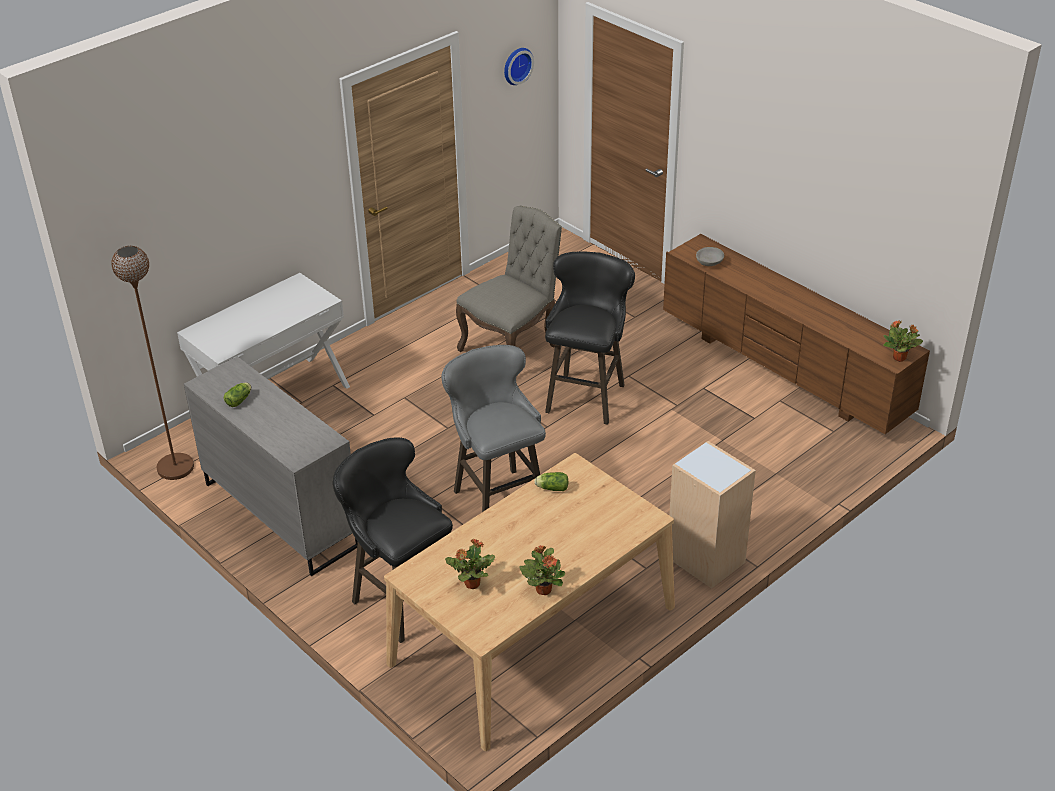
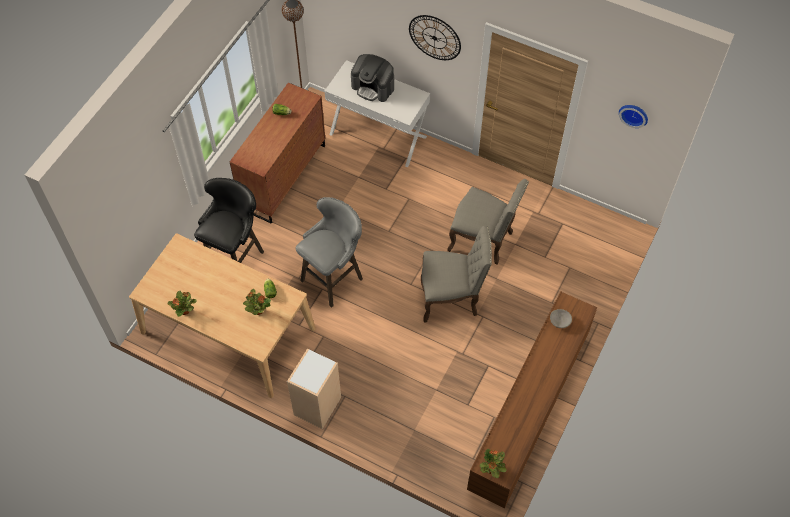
camera: 70 degrees right, 20 degrees up
(249, 317) = (373, 87): none -> coffee machine
(279, 515) = (283, 176): grey dresser -> brown dresser
(286, 166) = (434, 37): none -> wall clock
(471, 584) = (180, 275): potted plant -> potted plant (258, 310)
(586, 396) = (450, 297): black stool -> grey chair

